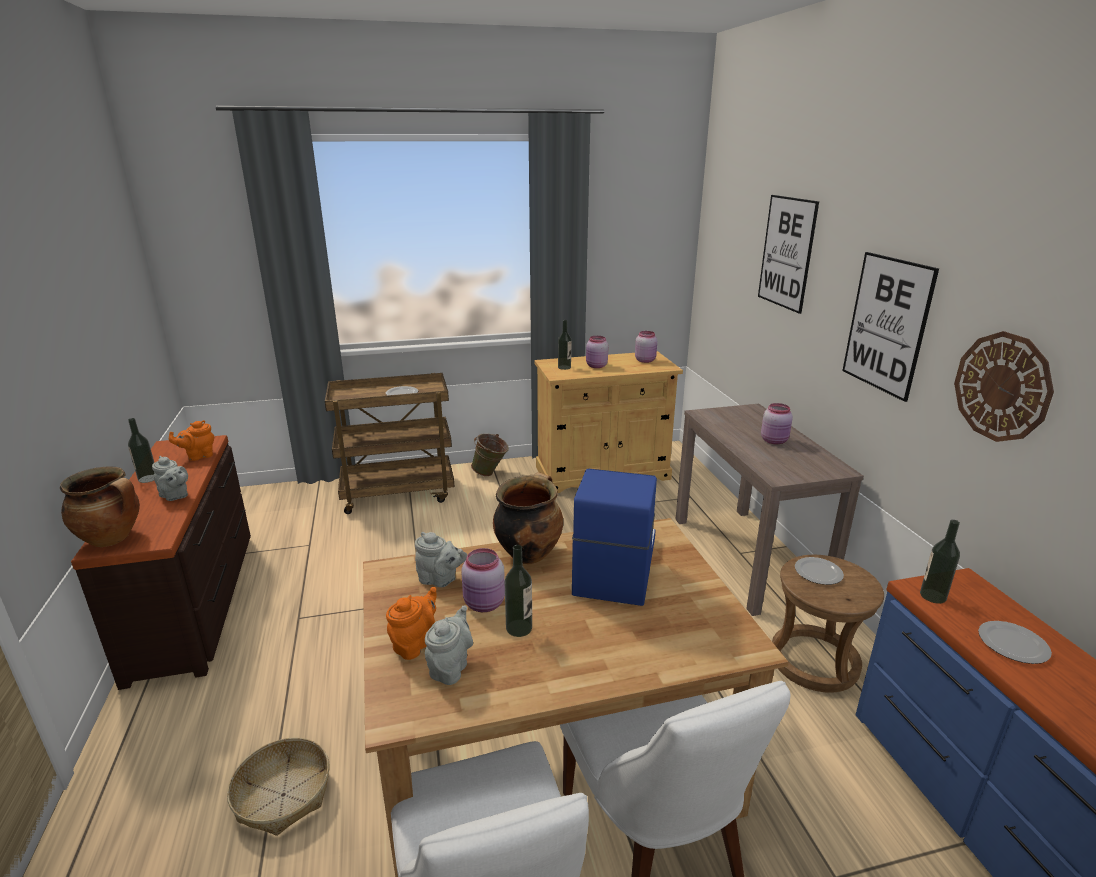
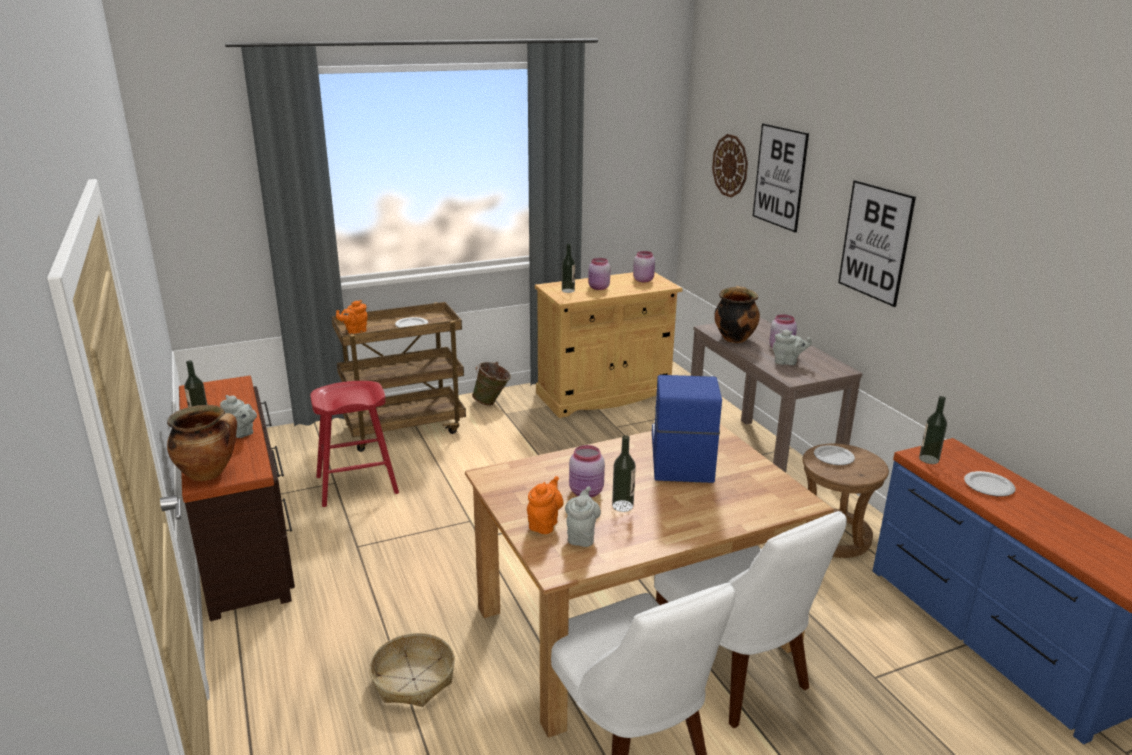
camera: 10 degrees left, 0 degrees up
(198, 456) = (236, 397): orange teapot -> orange teapot (354, 331)
(328, 549) = (356, 485): none -> red stool
(440, 580) = (540, 478): grey teapot -> grey teapot (787, 362)
(528, 553) = (605, 453): cooking pot -> cooking pot (734, 338)
(1002, 387) = (969, 291): wall clock -> wall clock (730, 165)

